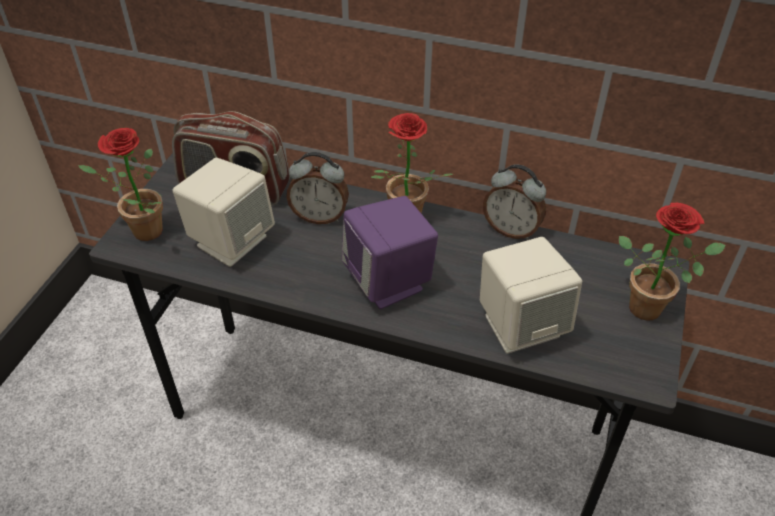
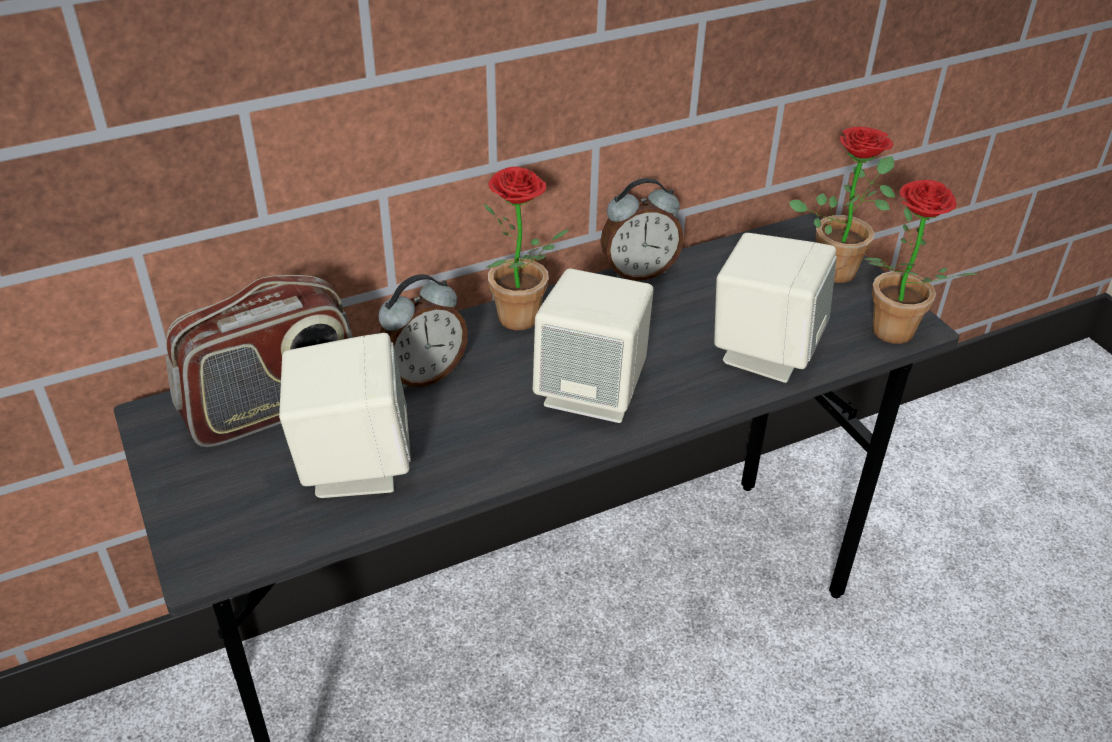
camera: 45 degrees left, 5 degrees down
(141, 232) = (211, 531): potted plant -> potted plant (889, 336)
(389, 282) = (592, 391): purple speaker -> beige speaker

